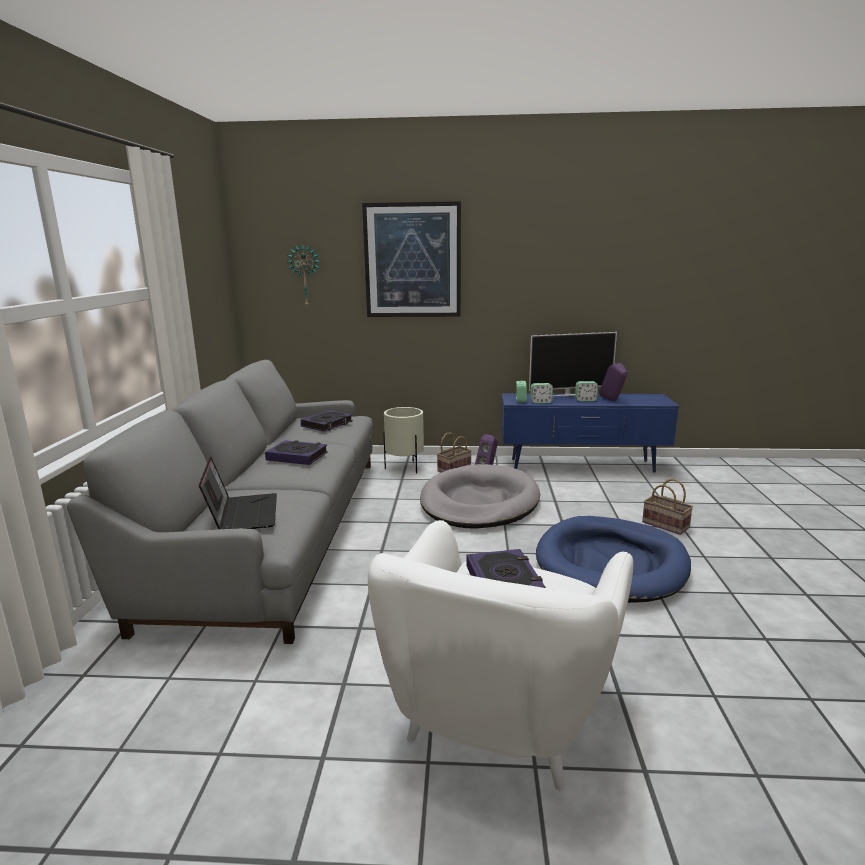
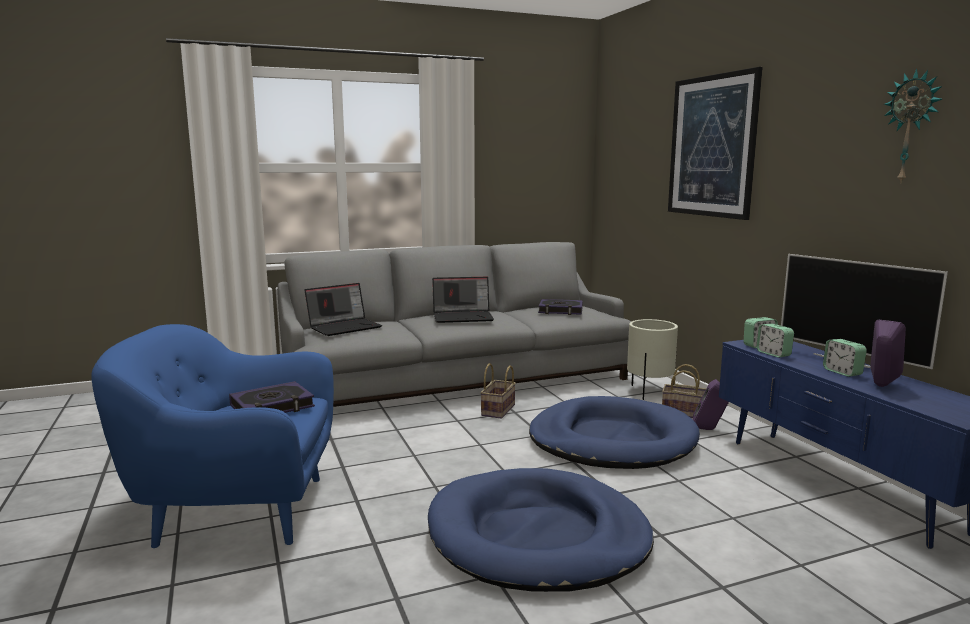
camera: 65 degrees right, 5 degrees down
(297, 456) = (463, 317): book -> laptop
(305, 275) = (633, 163): wall clock -> wall clock (911, 127)
(479, 502) = (612, 440): grey dog bed -> blue dog bed
(500, 714) = (236, 510): white armchair -> blue armchair
(667, 525) = (711, 572): basket -> basket (498, 410)

